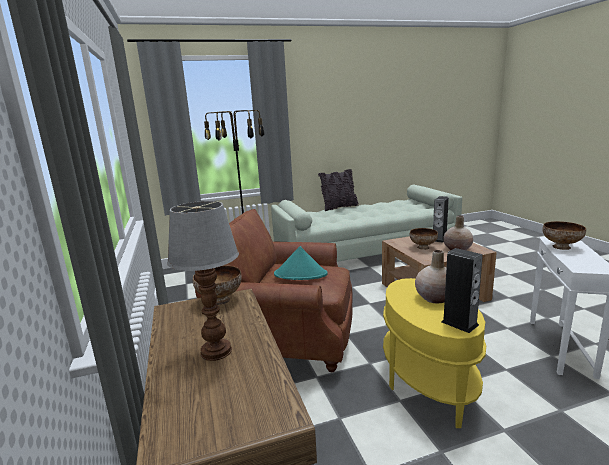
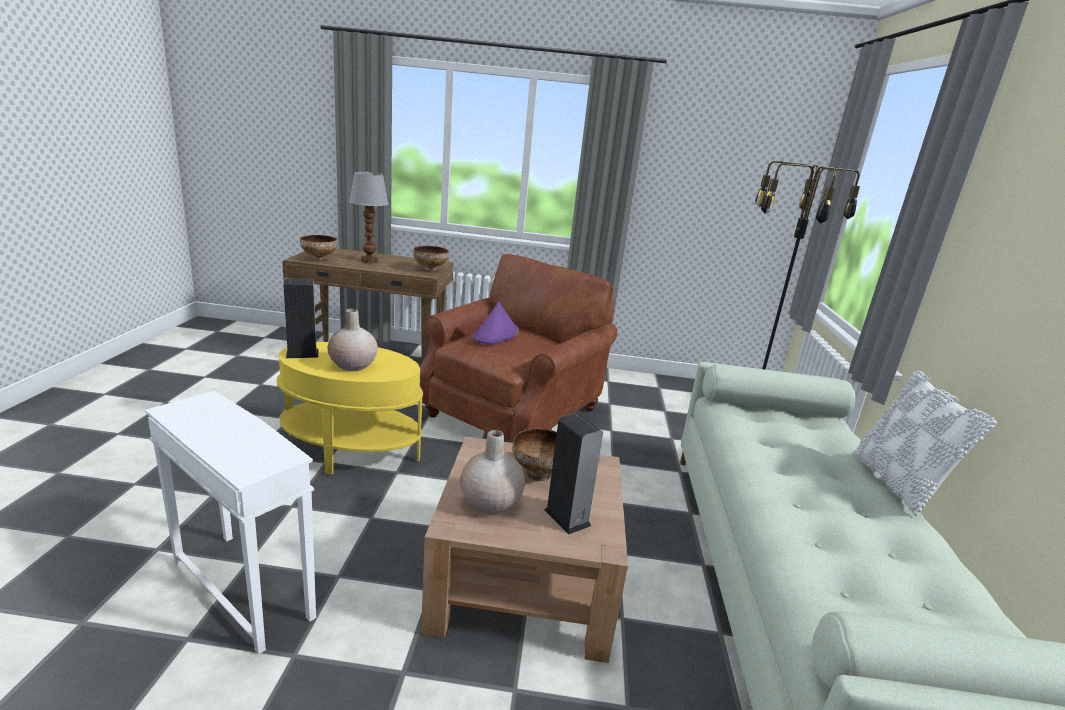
camera: 110 degrees right, 5 degrees up
(300, 274) = (496, 334): turquoise hat -> purple hat
(339, 207) = (897, 484): black pillow -> white pillow
(560, 247) = (255, 439): bowl -> bowl (319, 260)

